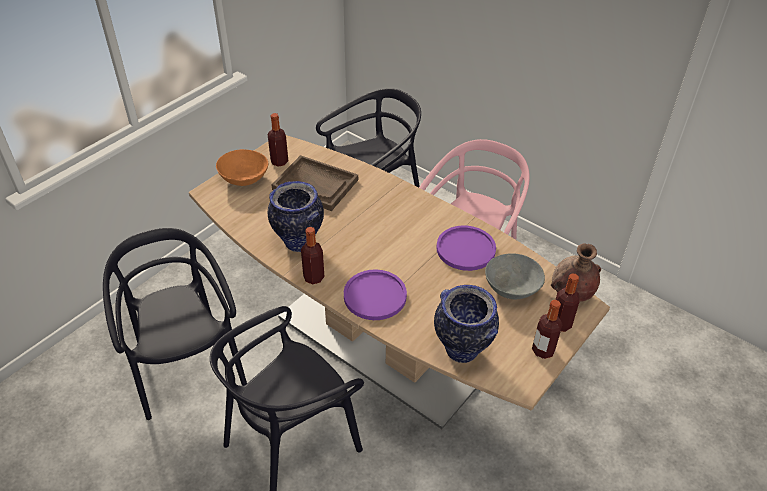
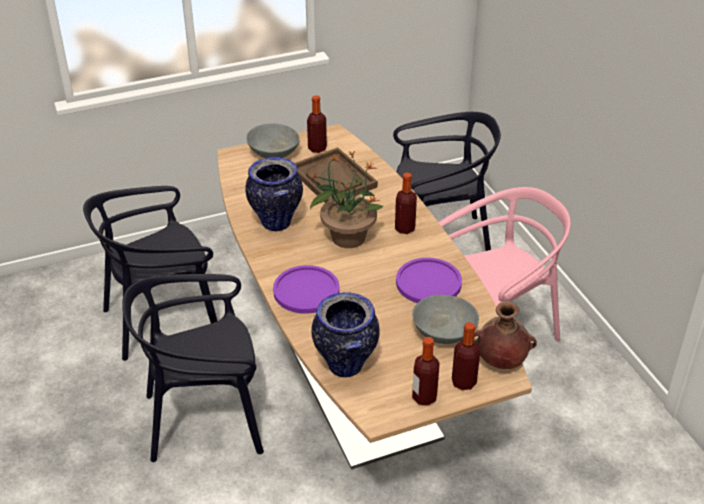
camera: 30 degrees right, 5 degrees down
(187, 368) = (162, 320): black chair -> black chair turned 120 degrees counterclockwise
(243, 178) = (273, 153): orange bowl -> grey bowl
(314, 277) = (265, 256): bottle -> bottle (405, 228)
(369, 233) = (347, 237): none -> potted plant

